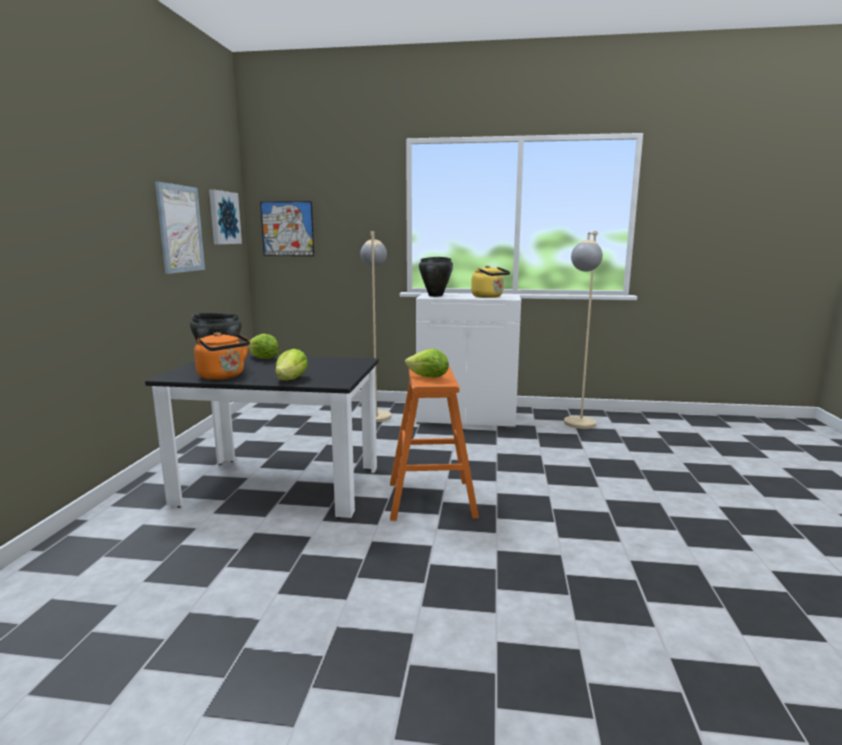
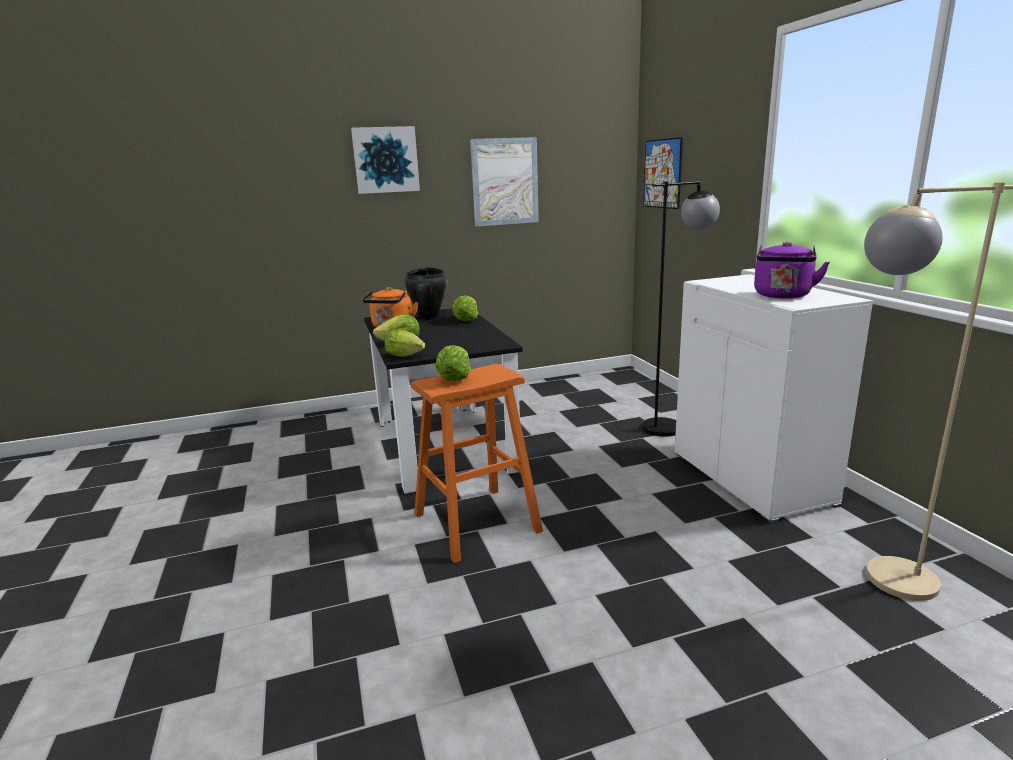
camera: 65 degrees right, 5 degrees up
(224, 218) = (588, 164): picture -> picture (386, 160)
(339, 381) = (406, 356): none -> lettuce
(376, 413) = (672, 425): beige floor lamp -> black floor lamp
(436, 295) = (730, 281): black cooking pot -> none
(489, 297) = (782, 296): yellow kettle -> purple kettle

